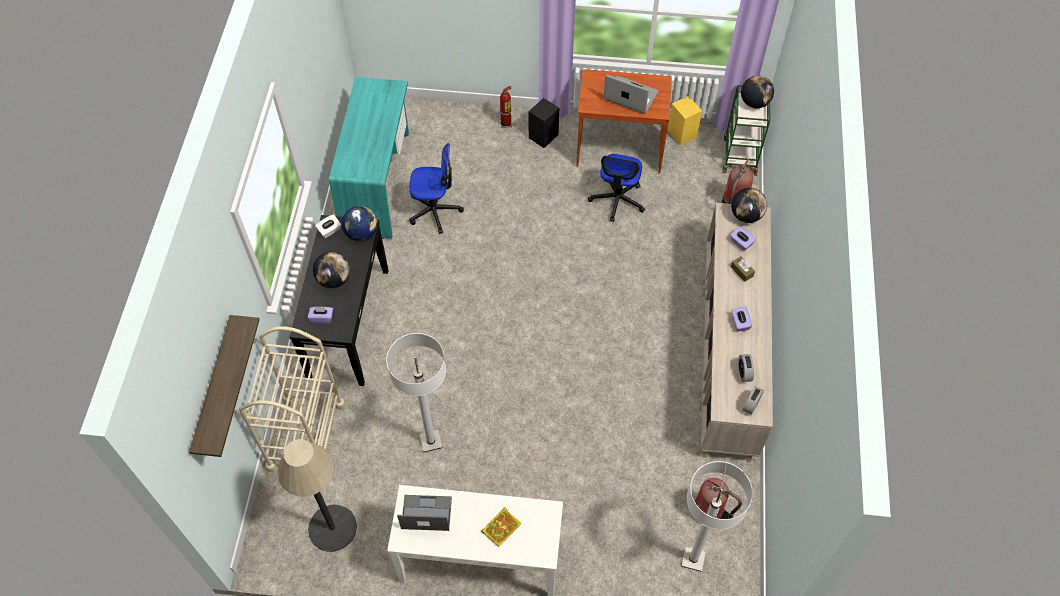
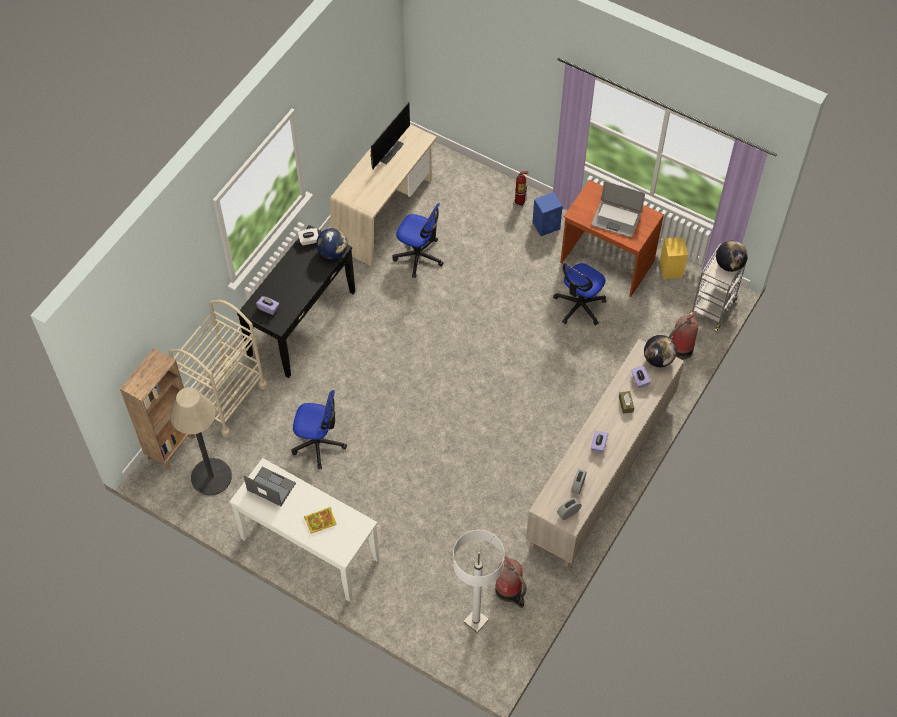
camera: 25 degrees right, 0 degrees up
(214, 388) = (151, 327): shelf -> none
(272, 513) = (172, 446): none -> brown bookcase
(334, 279) = (293, 281): globe -> none
(364, 111) = (387, 150): none -> monitor
(378, 182) = (384, 214): turquoise desk -> beige desk
(431, 441) = (318, 443): white floor lamp -> office chair
(544, 136) = (546, 225): black speaker -> blue speaker
(630, 96) = (616, 219): laptop -> laptop turned 150 degrees clockwise
(739, 155) = (712, 308): green cart -> grey cart

